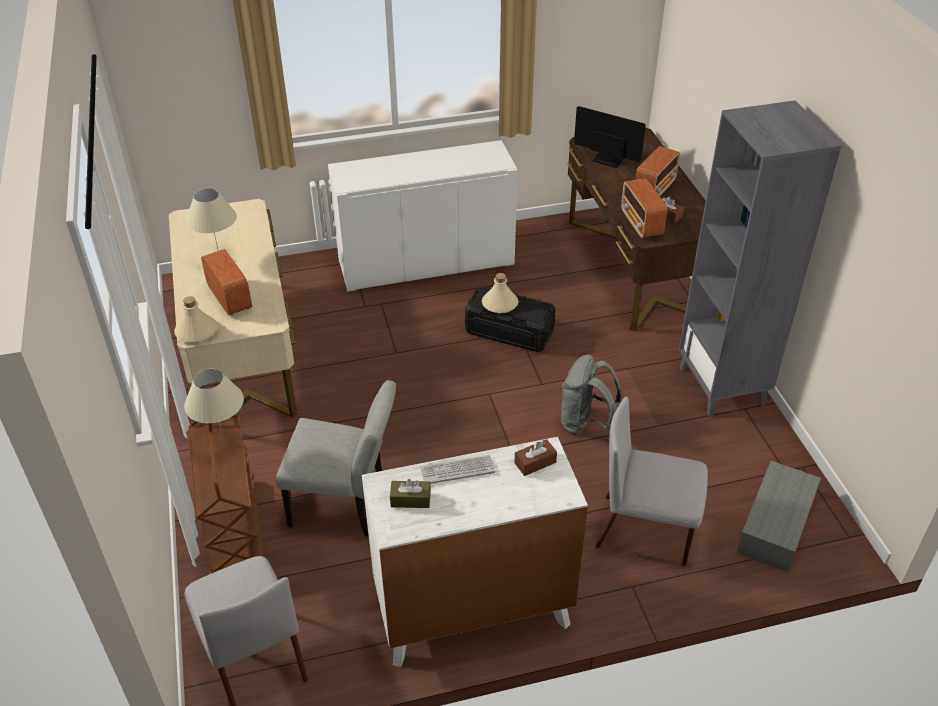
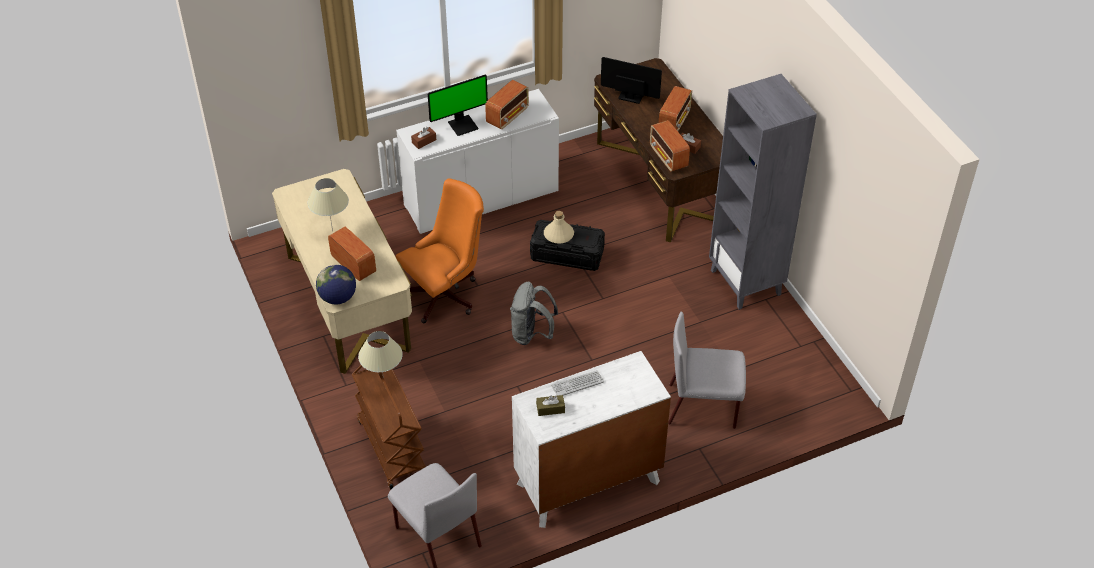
camera: 10 degrees left, 5 degrees up
(196, 331) = (338, 298): beige bottle -> globe
(346, 505) = (473, 417): grey chair -> none
(356, 357) = (445, 294): none -> orange office chair
(404, 166) = (462, 125): none -> monitor
(459, 162) = (508, 116): none -> radio
(535, 463) = (629, 371): brown tissue box -> brown tissue box (424, 141)
(585, 423) = (643, 327): grey backpack -> grey backpack (532, 334)
(776, 527) = (798, 391): grey storage box -> none

